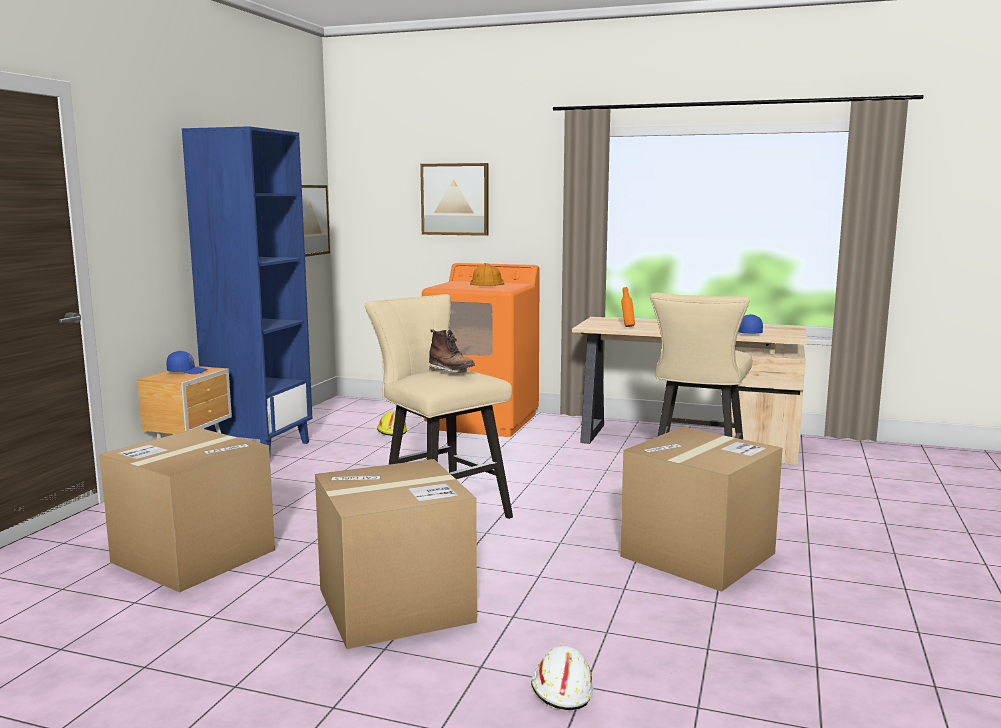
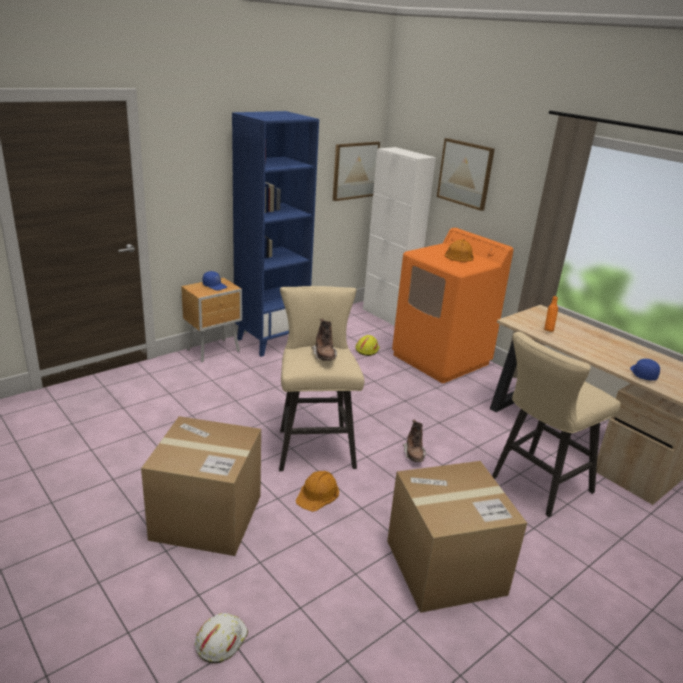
camera: 30 degrees right, 15 degrees up
(194, 556) = (149, 424): cardboard box -> none
(378, 403) = (388, 316): none -> white cabinet
(499, 547) = (318, 494): none -> orange hard hat
(555, 491) = (414, 454): none -> brown boot

